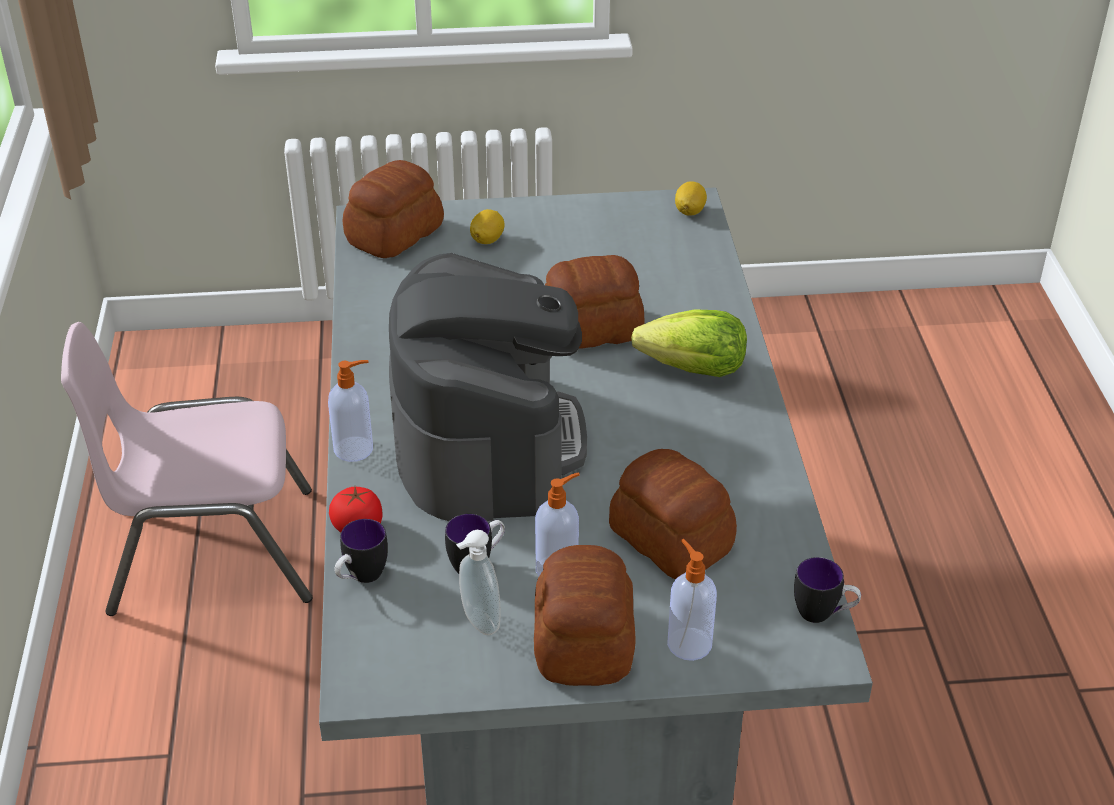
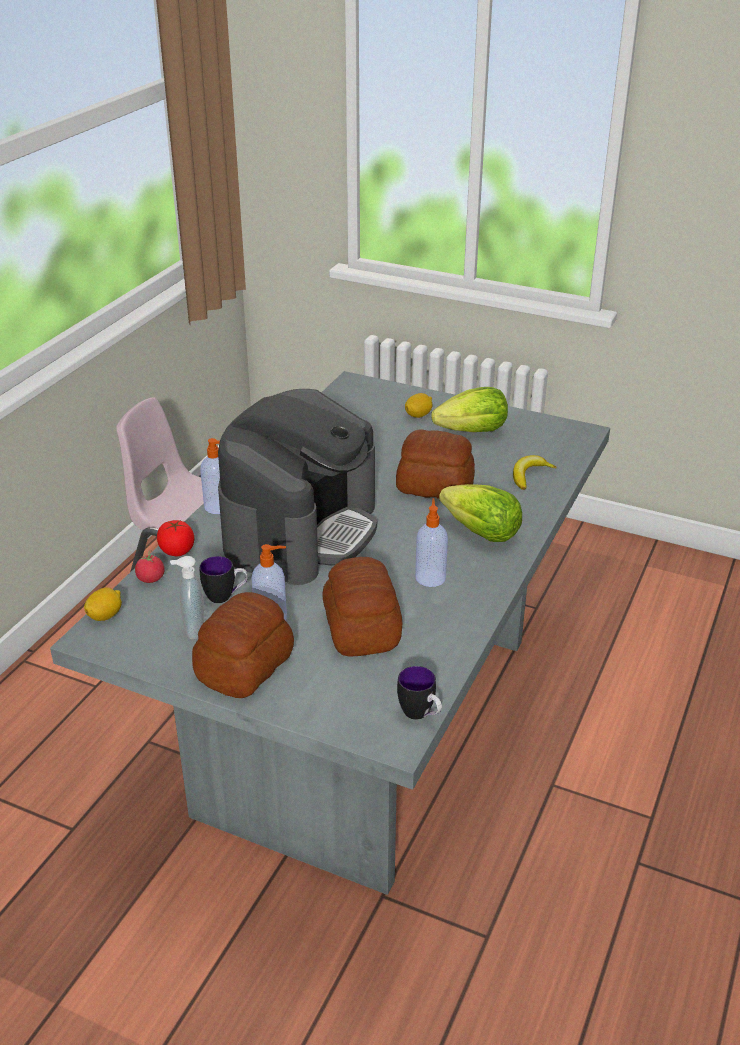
camera: 30 degrees right, 5 degrees down
(361, 578) = (151, 579): mug -> tomato
(393, 234) = (361, 396): bread -> none
(571, 242) = (473, 432): none -> lettuce
(683, 278) = (529, 476): none -> banana
(688, 642) = (311, 695): soap dispenser -> soap dispenser (430, 577)
(689, 211) = (575, 436): lemon -> lemon (105, 615)

